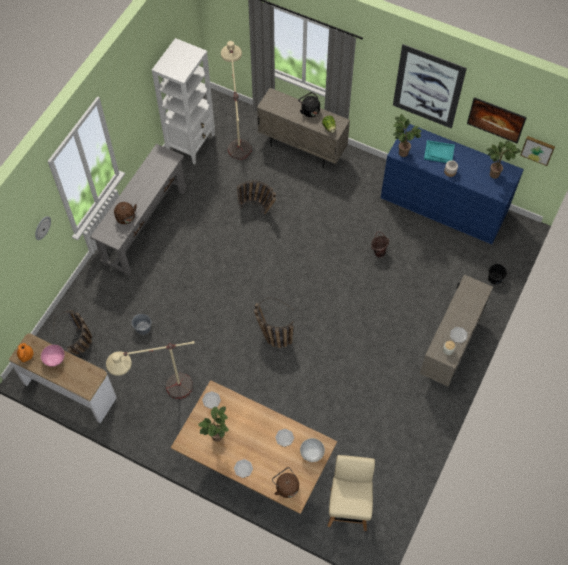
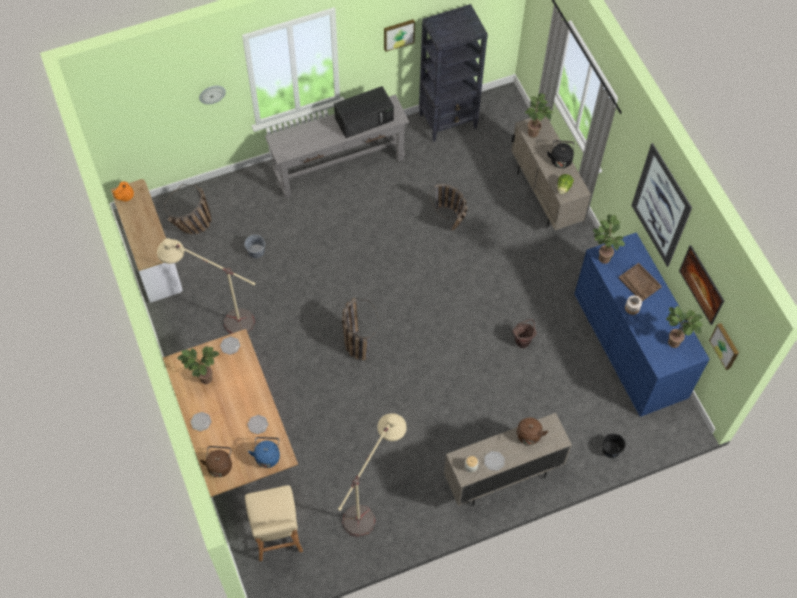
camera: 40 degrees right, 0 degrees up
(54, 359) = (143, 216): pink bowl -> none
(126, 218) = (308, 141): brown kettle -> brown kettle (528, 436)
(139, 93) = (398, 34): none -> picture
(151, 175) = (365, 118): none -> black microwave
(191, 143) = (448, 121): white bookcase -> black bookcase
(238, 136) = (497, 143): beige floor lamp -> beige floor lamp (372, 502)
(276, 106) = (534, 134): none -> potted plant
(312, 453) = (267, 456): white bowl -> blue kettle
(348, 508) = (277, 537): beige chair -> beige chair turned 120 degrees clockwise
(439, 152) = (639, 283): turquoise tray -> brown tray

